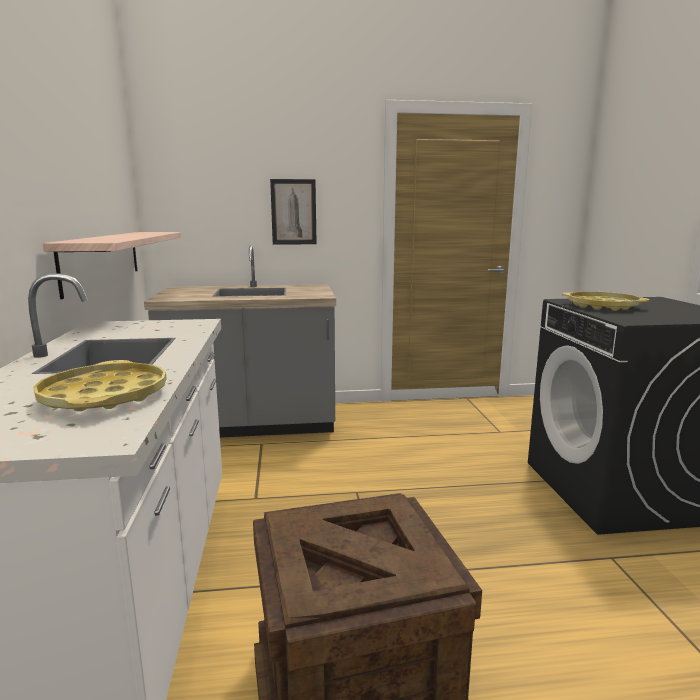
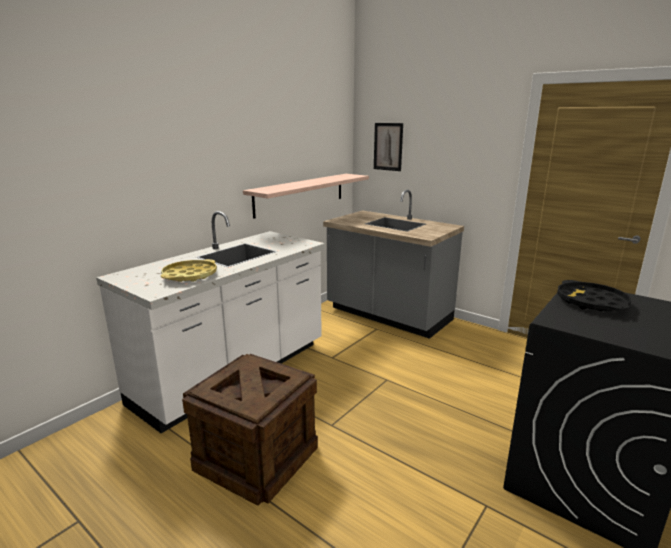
camera: 45 degrees right, 5 degrees up
(293, 212) = (446, 166): picture -> picture (388, 146)
(603, 306) = (591, 302): yellow tray -> black tray

